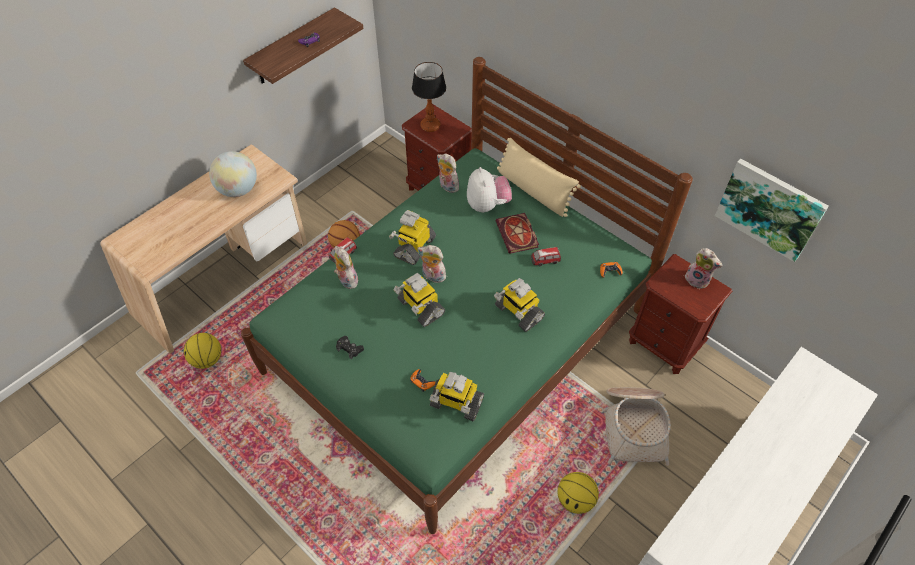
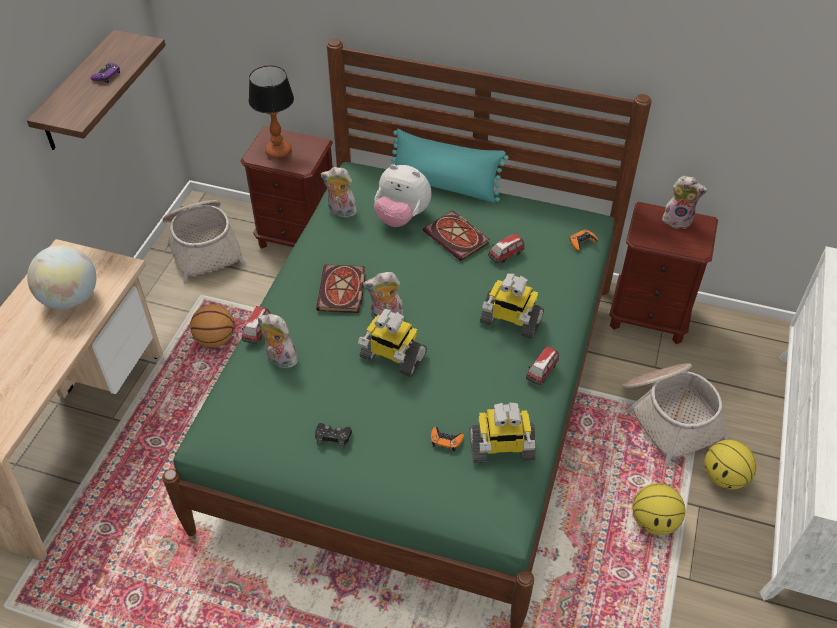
camera: 25 degrees left, 5 degrees down
(207, 360) = (102, 548): basketball -> basketball (724, 477)
(372, 176) = (204, 247): none -> basket
(414, 247) = (342, 292): toy robot -> book
(487, 205) = (402, 217): plush toy -> plush toy turned 150 degrees clockwise
(518, 359) = (541, 372): none -> toy car
(533, 191) = (445, 185): beige pillow -> turquoise pillow
(770, 208) = (748, 102): picture -> none

